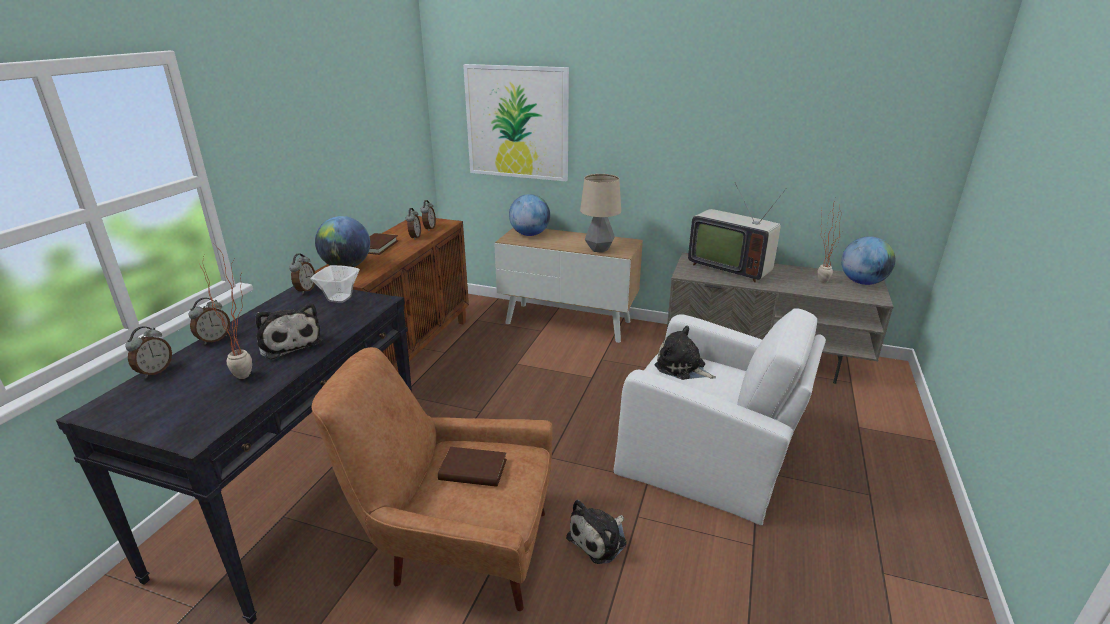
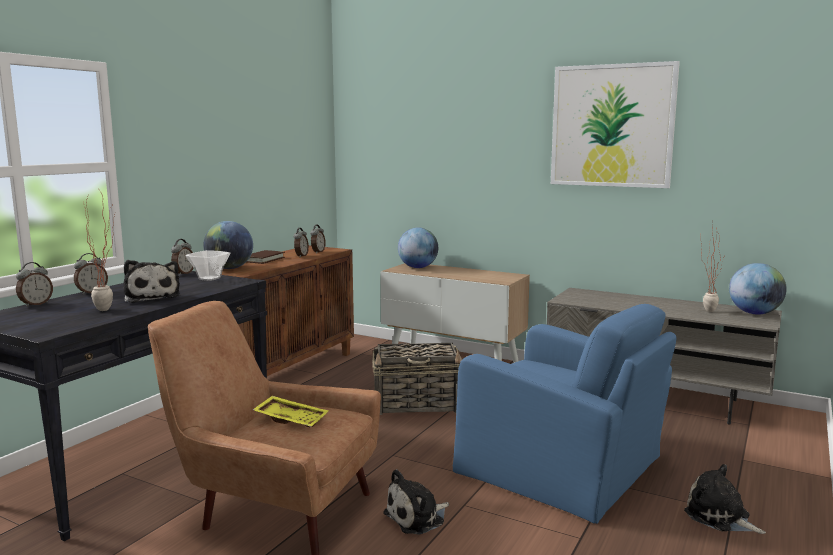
camera: 10 degrees right, 15 degrees down
(473, 470) = (292, 419): brown book -> yellow tray
(517, 122) = (412, 162): picture -> picture (612, 126)
(553, 385) = (417, 404): none -> basket
(599, 249) = (480, 278): table lamp -> none
(682, 368) = (533, 369): plush toy -> plush toy (720, 517)
(709, 453) = (561, 466): white armchair -> blue armchair
(729, 267) = (613, 298): television -> none

